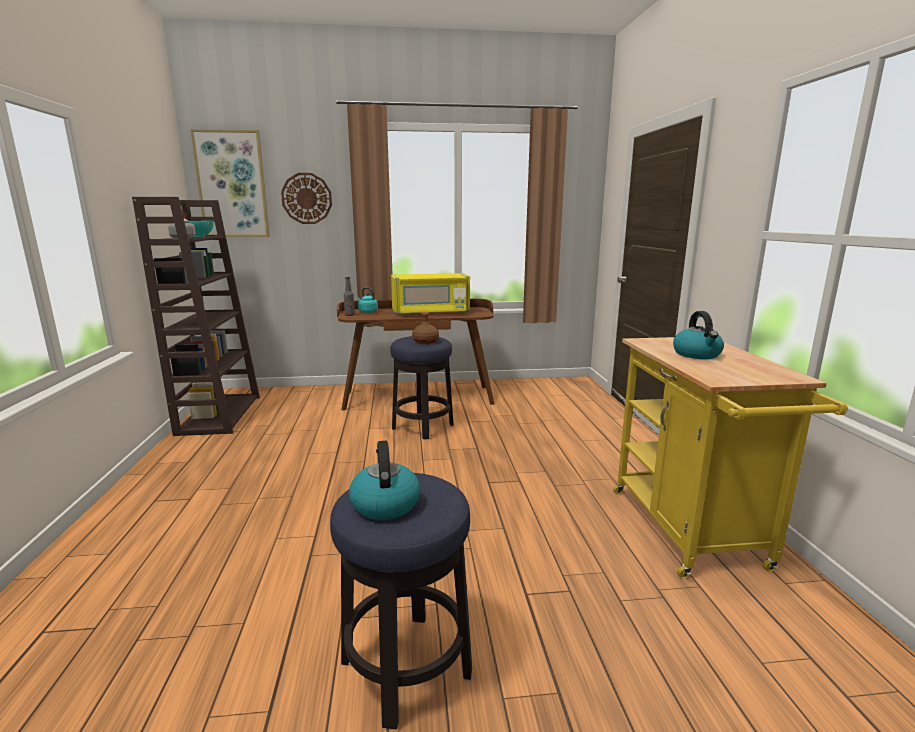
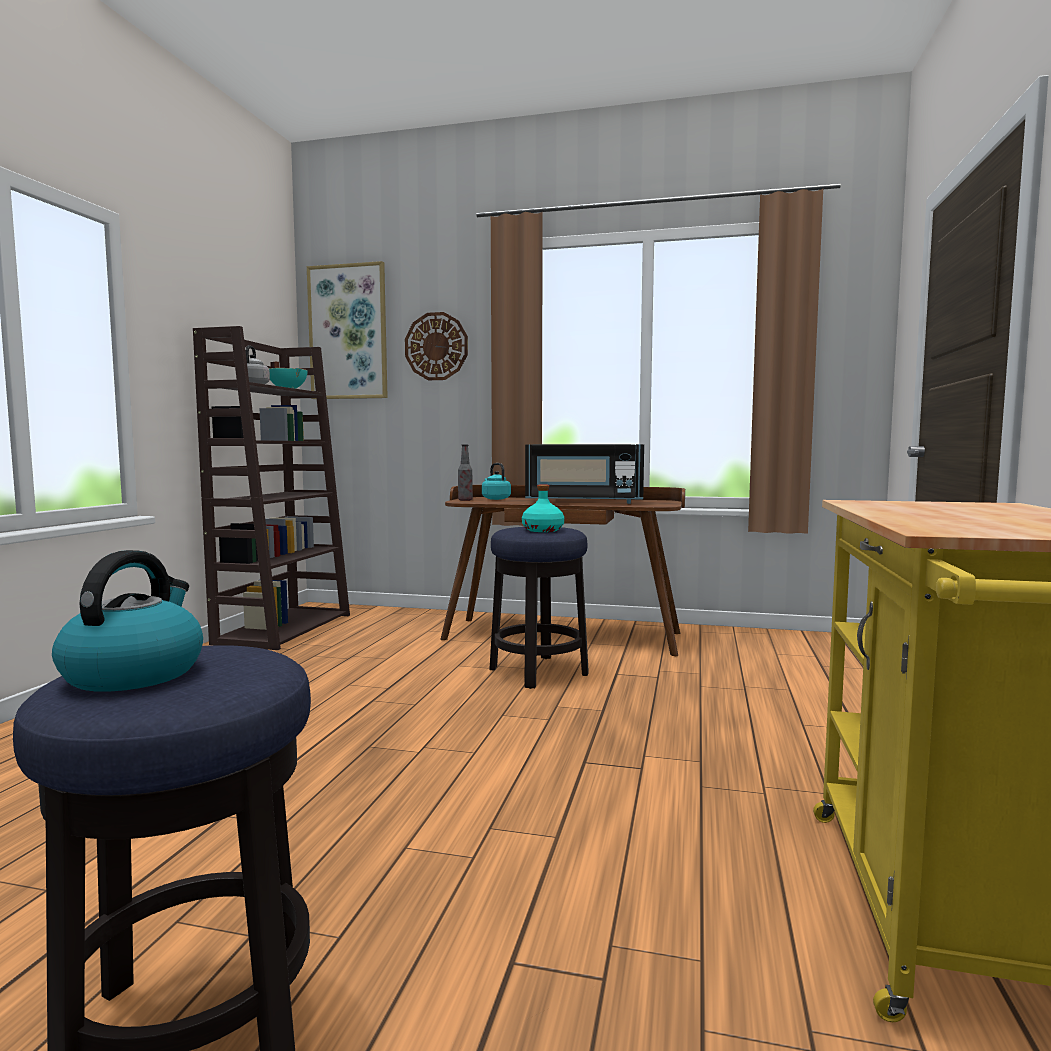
camera: 20 degrees right, 10 degrees down
(425, 341) = (542, 530): brown bottle -> turquoise bottle
(430, 313) = (584, 502): yellow microwave -> black microwave
(697, 354) = (952, 512): kettle -> none

